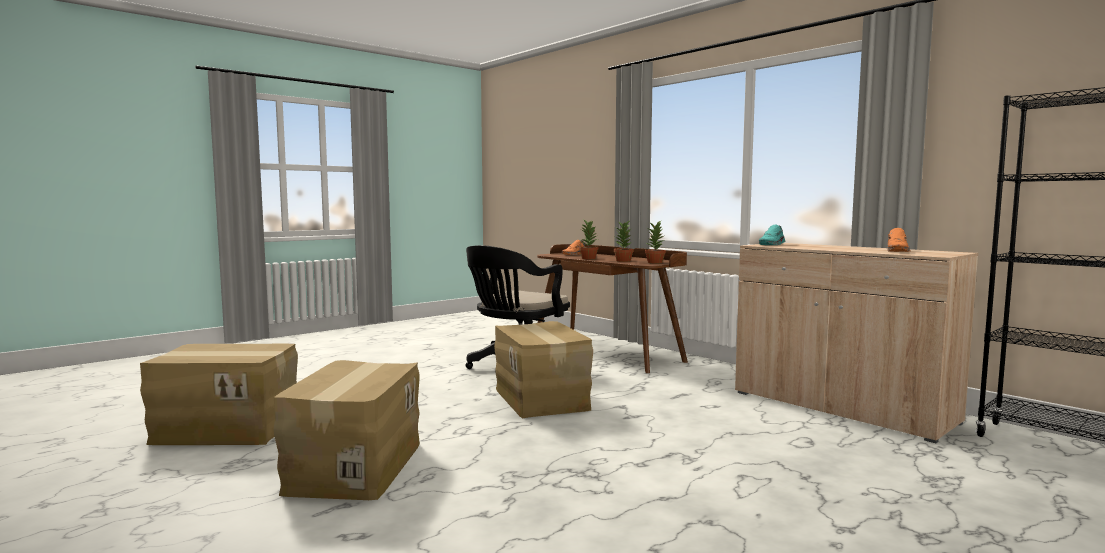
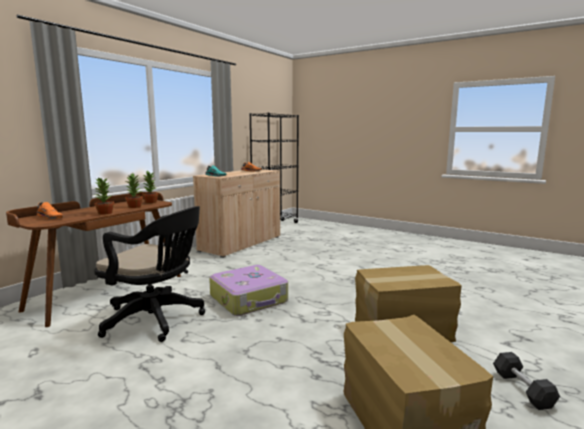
camera: 105 degrees left, 5 degrees up
(143, 498) = (522, 389): none -> grey dumbbell
(542, 399) = (249, 299): cardboard box -> suitcase

